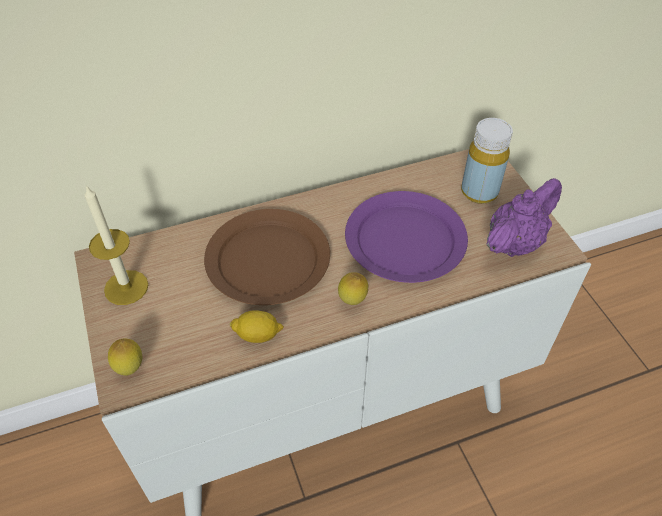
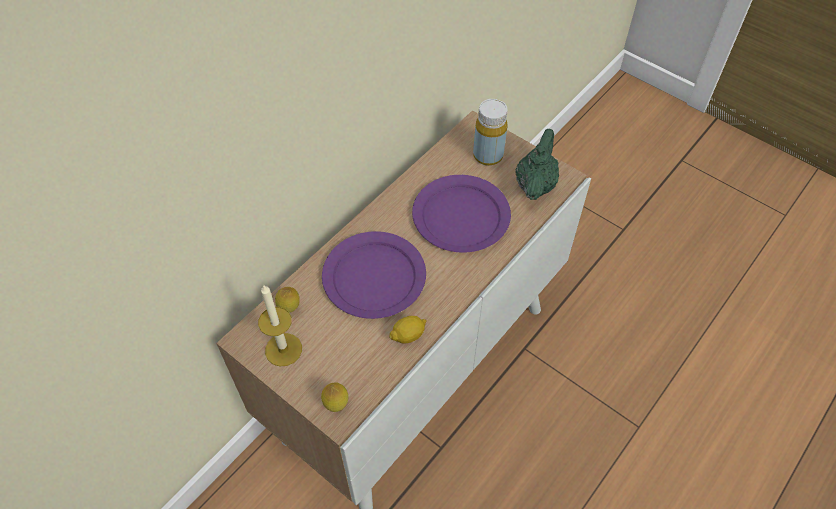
camera: 30 degrees left, 5 degrees up
(267, 259) = (373, 277): brown plate -> purple plate
(352, 301) = (456, 279): lemon -> lemon (289, 309)
(515, 242) = (535, 184): purple teapot -> green teapot

